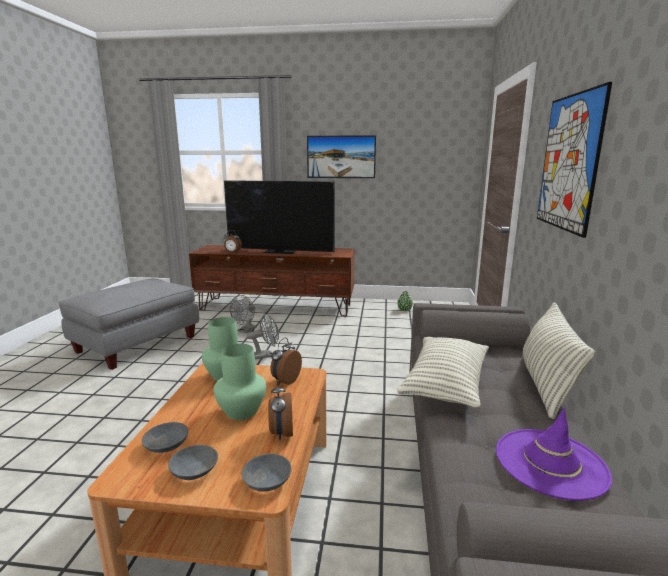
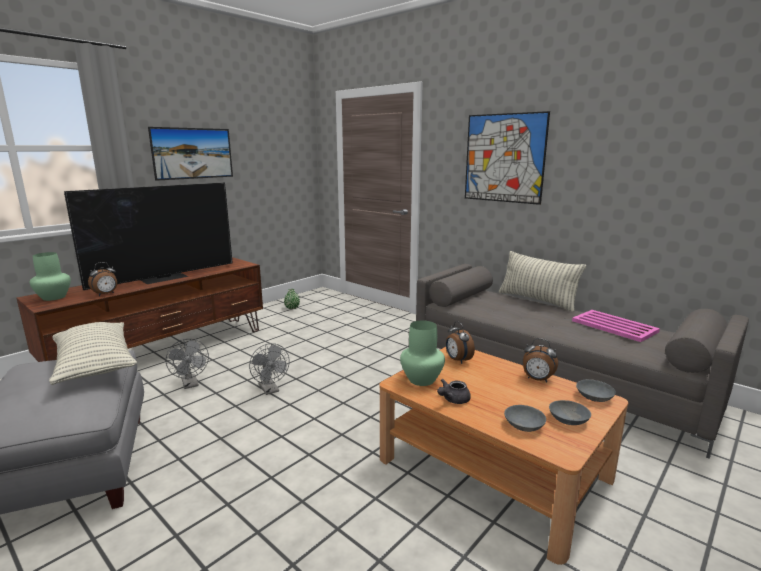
camera: 55 degrees left, 0 degrees up
(196, 398) = (453, 400): none -> grey teapot
(241, 411) = (493, 386): green vase -> green vase (53, 297)
(266, 355) = (270, 390): grey fan -> grey fan turned 135 degrees clockwise
(445, 384) = (514, 319): pillow -> pillow (95, 365)
(550, 462) = (613, 326): purple hat -> pink tray

